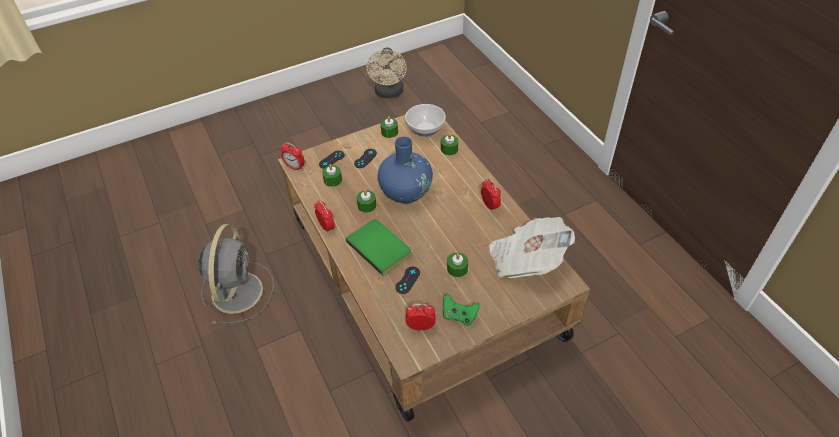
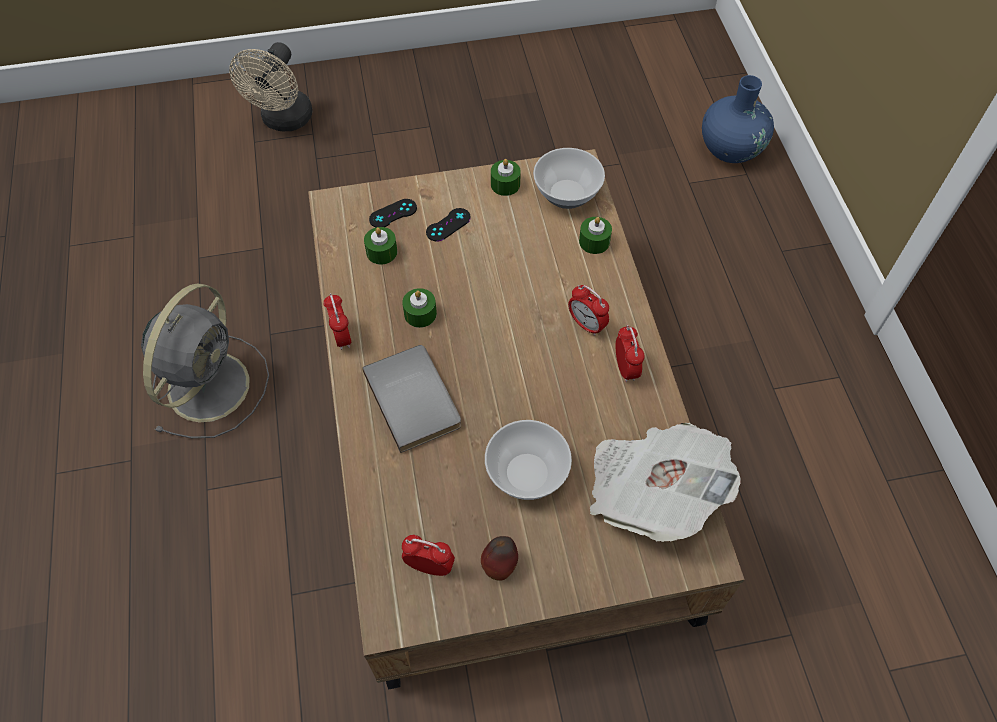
camera: 15 degrees right, 10 degrees up
(295, 167) = (329, 213): alarm clock -> alarm clock (586, 324)
(380, 247) = (415, 398): green book -> grey book
(389, 93) = (555, 94): beige fan -> beige fan (284, 121)
(405, 192) = (492, 305): blue vase -> blue vase (730, 149)
(407, 280) = (438, 472): black game controller -> none
(457, 269) = (528, 474): green candle -> bowl
(459, 316) = (499, 565): green game controller -> apple

